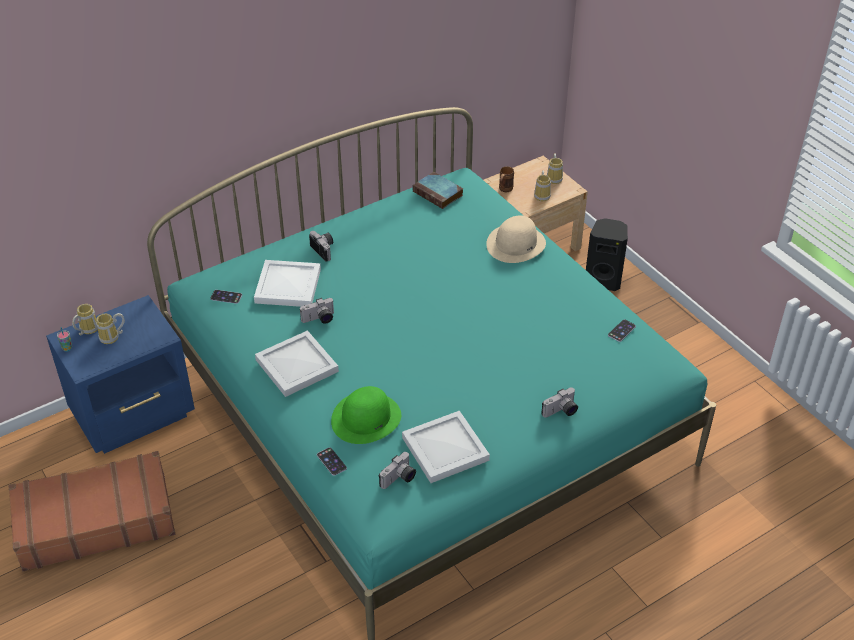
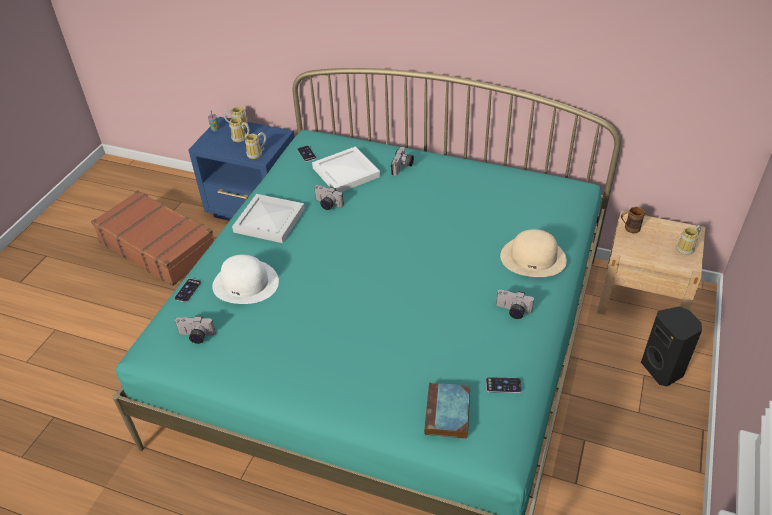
camera: 55 degrees right, 0 degrees up
(366, 418) = (246, 283): green hat -> white hat
(438, 193) = (537, 185): book -> book (448, 414)
(445, 448) = (250, 344): white tray -> none
(542, 195) = (655, 254): mug -> mug (257, 154)
(561, 412) = (356, 397): camera -> camera (512, 311)

